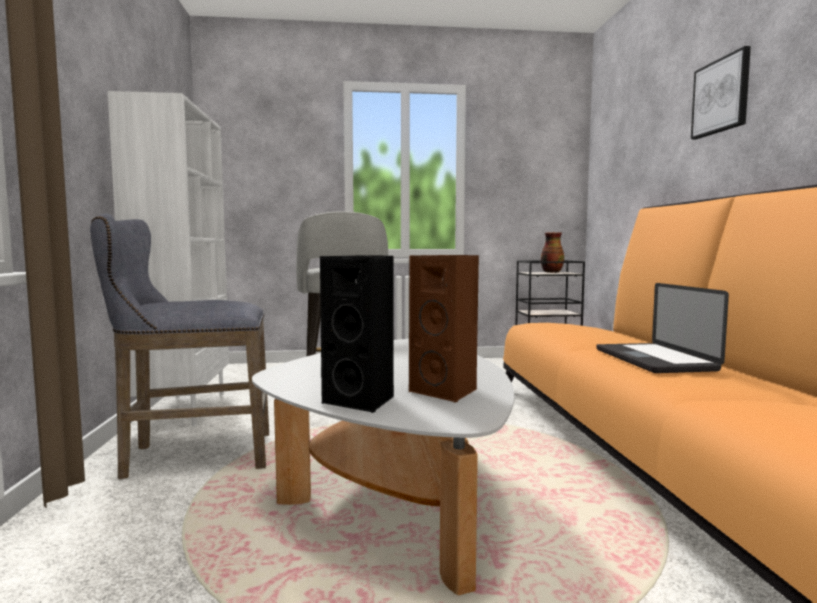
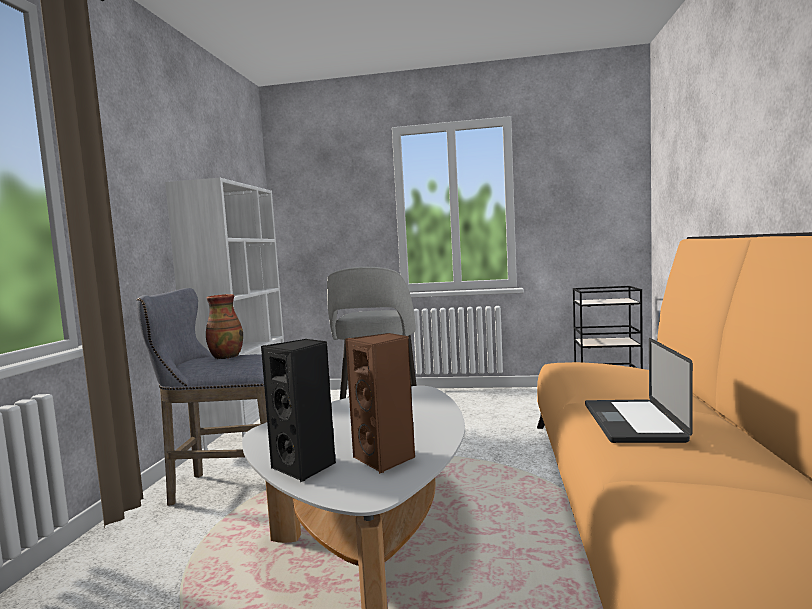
camera: 15 degrees right, 0 degrees up
(551, 272) = (609, 300): vase -> vase (226, 357)
(721, 96) = (750, 121): picture -> none

